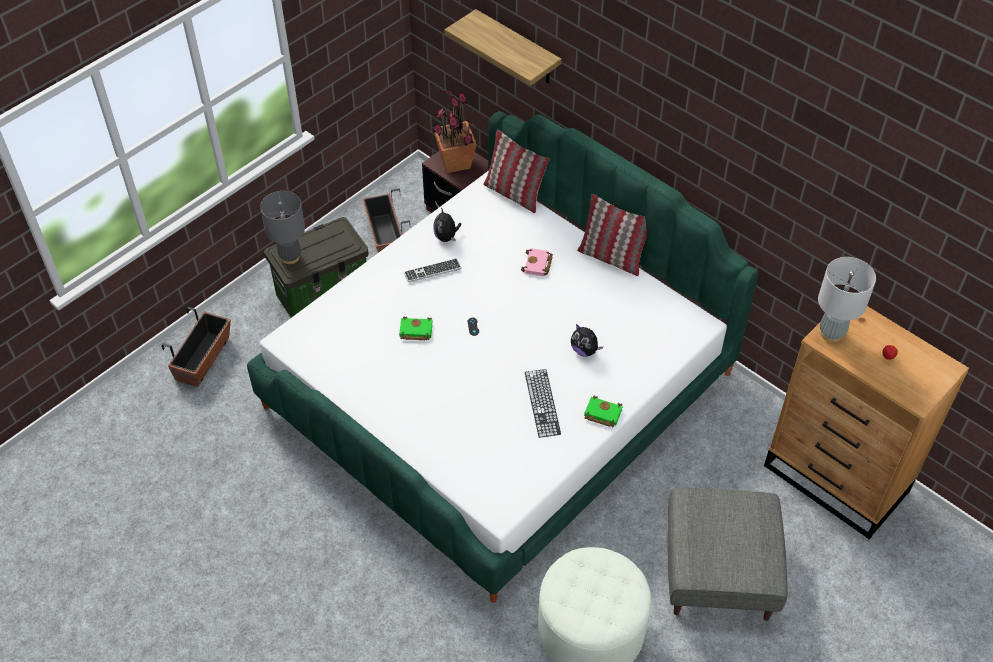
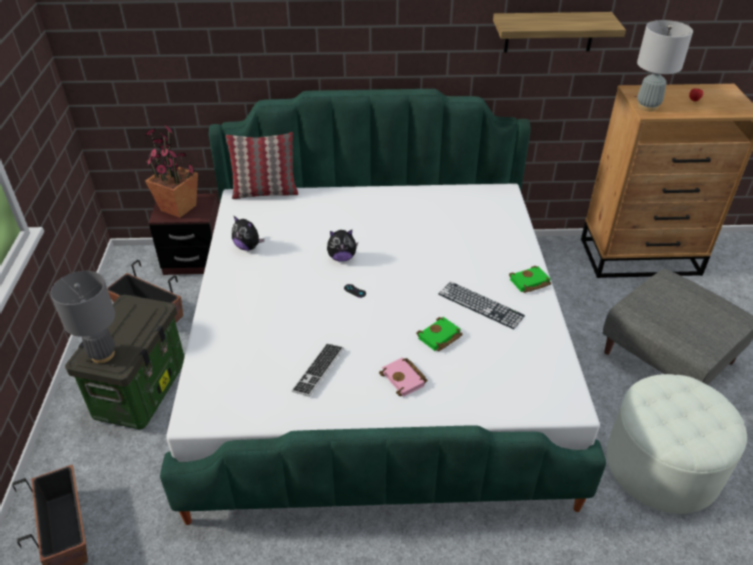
camera: 45 degrees left, 10 degrees down
(415, 331) = (311, 325): green book -> green book (439, 338)
(432, 271) = (267, 275): keyboard -> keyboard (318, 370)
(517, 48) = (214, 41): shelf -> shelf (549, 32)
(538, 265) = (346, 223): pink book -> pink book (405, 379)
(584, 350) = (457, 252): plush toy -> plush toy (342, 258)
(611, 257) = (391, 189): pillow -> none

